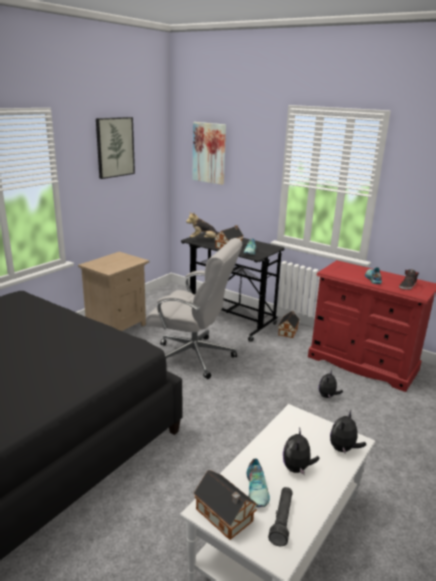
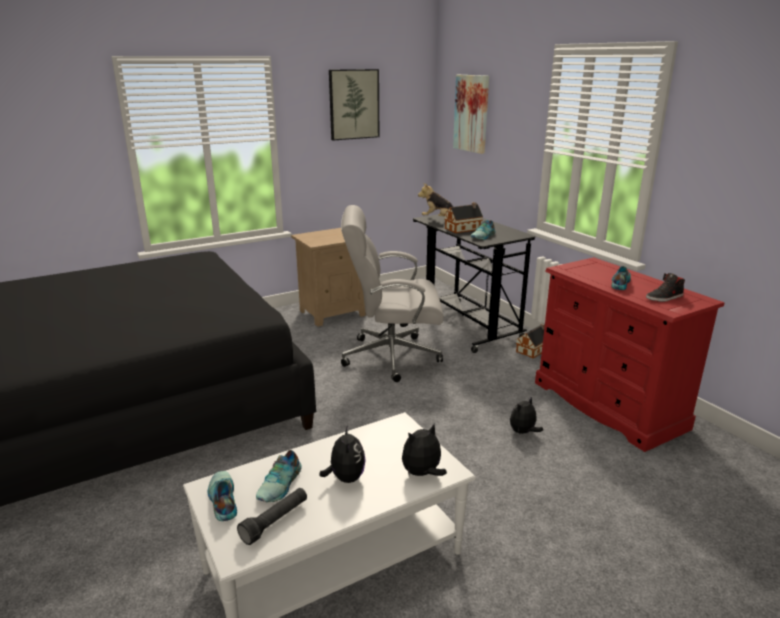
camera: 25 degrees right, 0 degrees up
(193, 356) = (392, 356): grey office chair -> grey office chair turned 135 degrees clockwise
(225, 517) = (222, 500): toy house -> shoe
(297, 468) = (345, 478): plush toy -> plush toy turned 135 degrees clockwise

